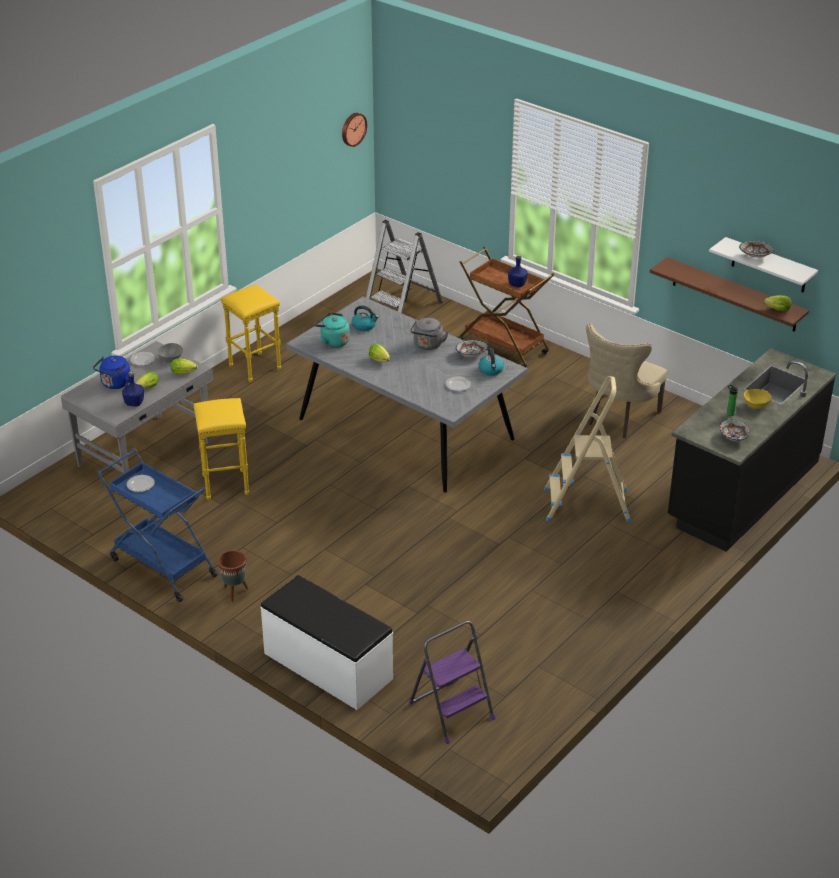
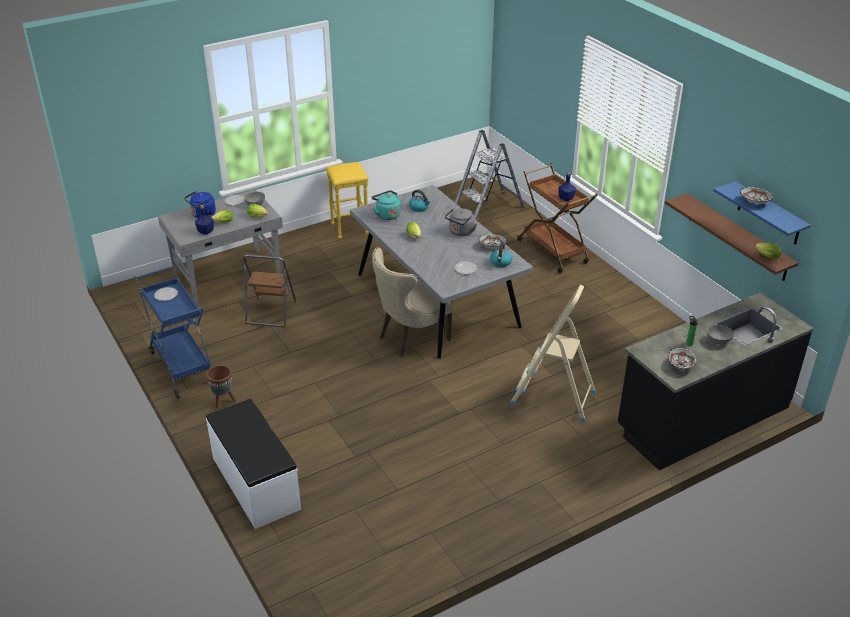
camera: 20 degrees right, 0 degrees up
(225, 485) = (270, 313): yellow stool -> brown step ladder
(353, 129) = (470, 51): wall clock -> none
(450, 708) = (332, 550): purple step ladder -> none
(619, 417) = (622, 329): beige chair -> beige chair (410, 338)
(756, 406) = (718, 341): yellow bowl -> grey bowl
(769, 266) = (769, 214): white shelf -> blue shelf

